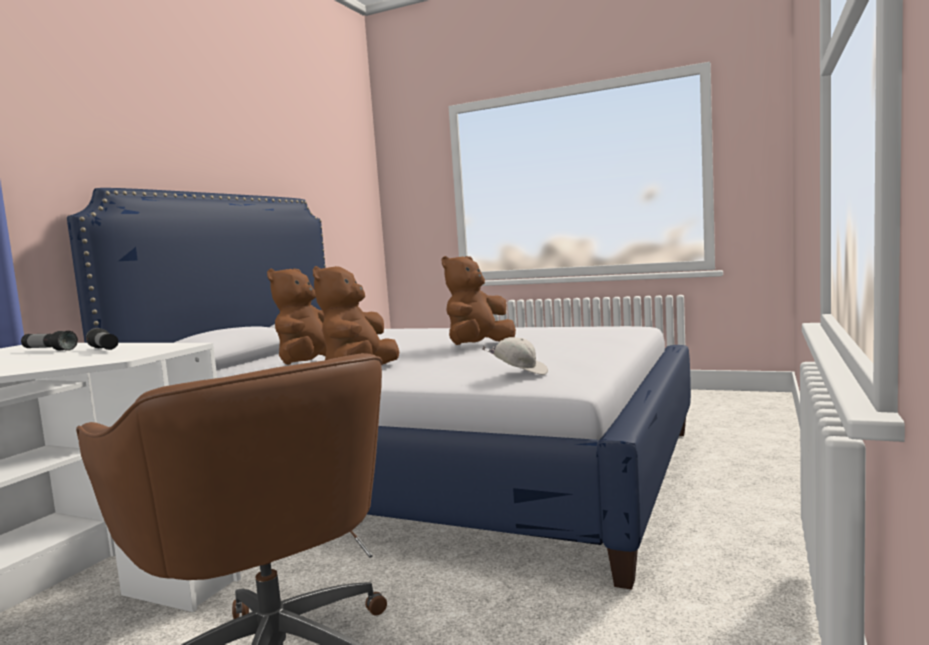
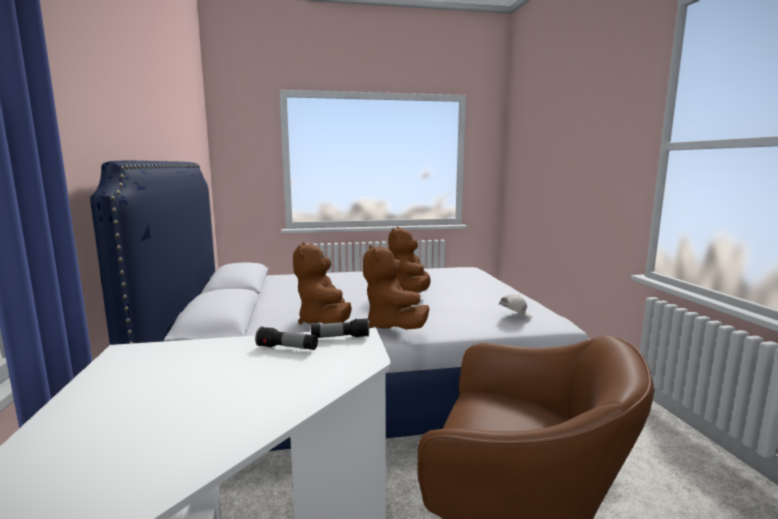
camera: 35 degrees left, 5 degrees up
(49, 350) = (208, 356): flashlight -> flashlight (340, 338)

